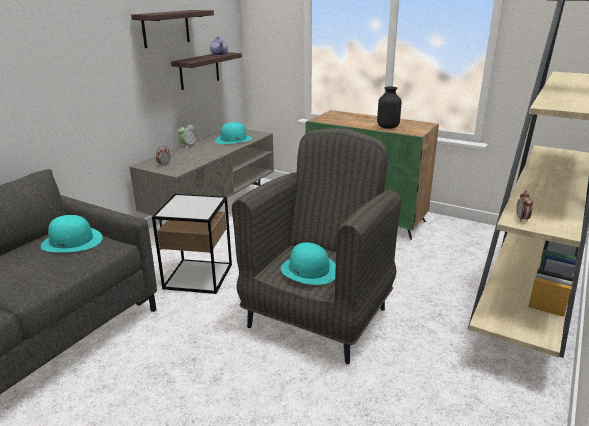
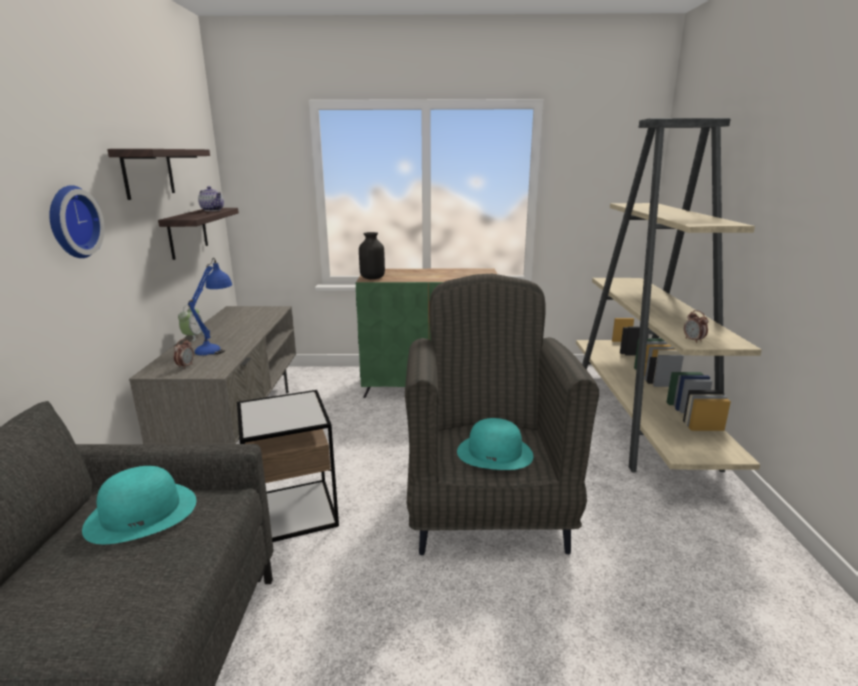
camera: 30 degrees left, 5 degrees down
(96, 63) = (71, 222): none -> wall clock
(194, 155) = (217, 346): none -> blue table lamp
(234, 139) = (249, 320): turquoise hat -> none
(388, 127) = (454, 277): black vase -> black vase (372, 278)

